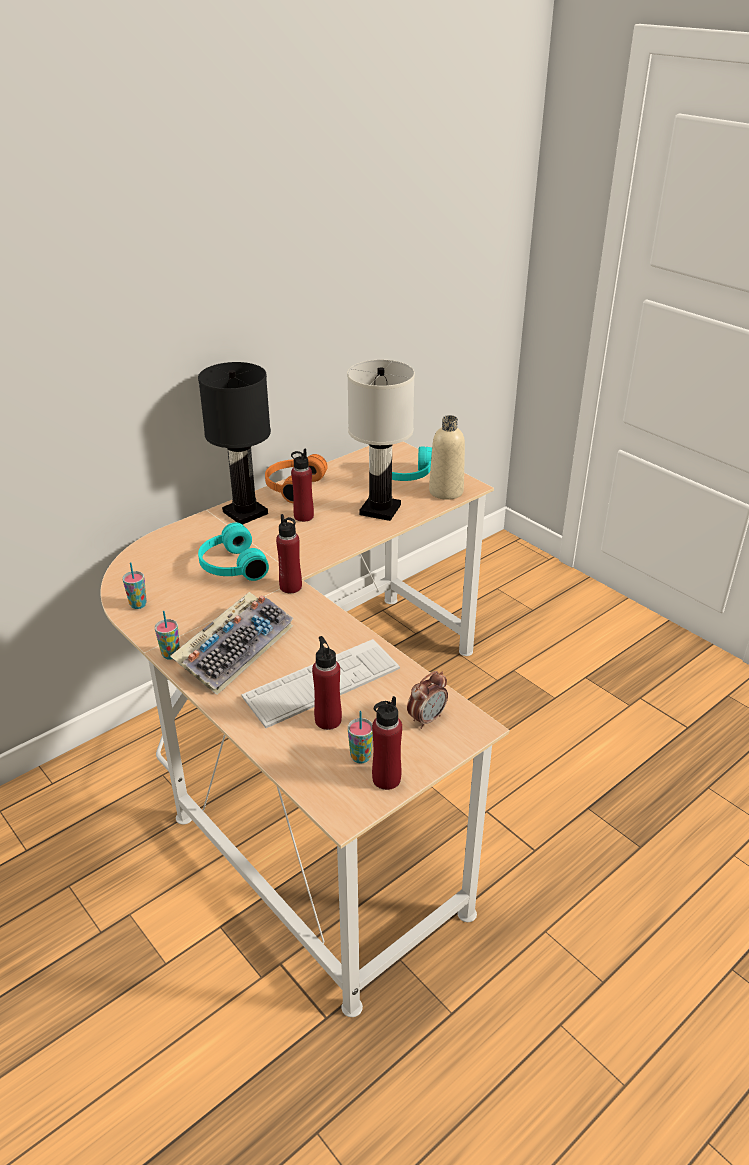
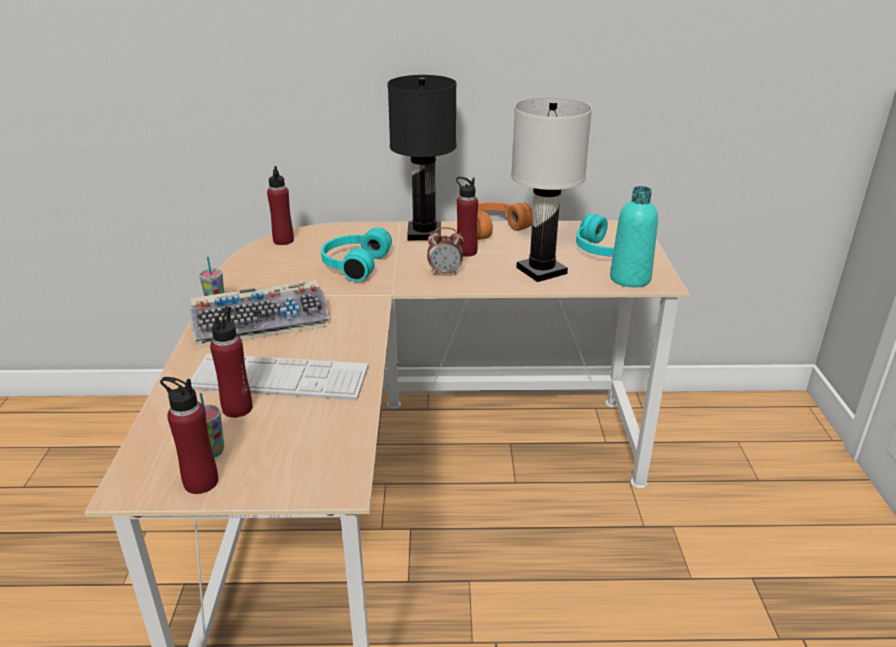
camera: 40 degrees right, 5 degrees down
(138, 605) = (251, 264): cup -> none
(290, 587) = (373, 297): red bottle -> red bottle (283, 241)
(427, 719) = (312, 454): alarm clock -> alarm clock (445, 273)
(446, 491) = (630, 279): beige bottle -> turquoise bottle

